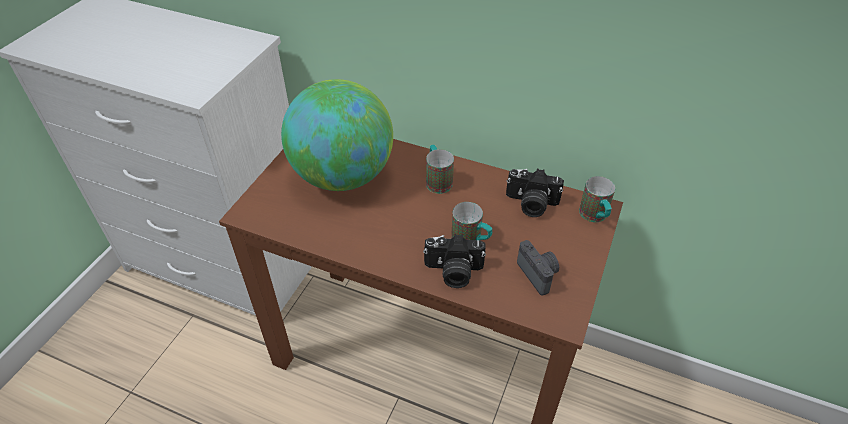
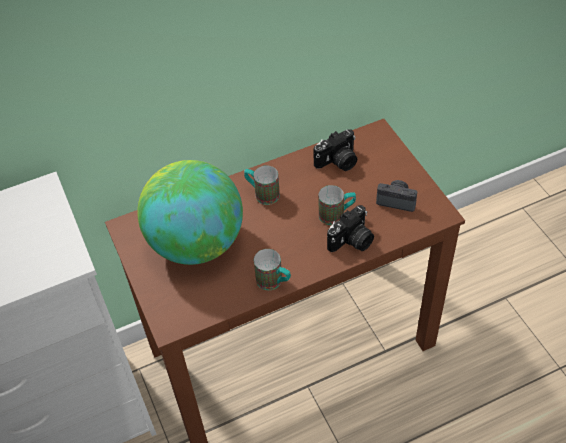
camera: 45 degrees left, 5 degrees up
(595, 217) = (381, 140): mug -> mug (274, 282)

